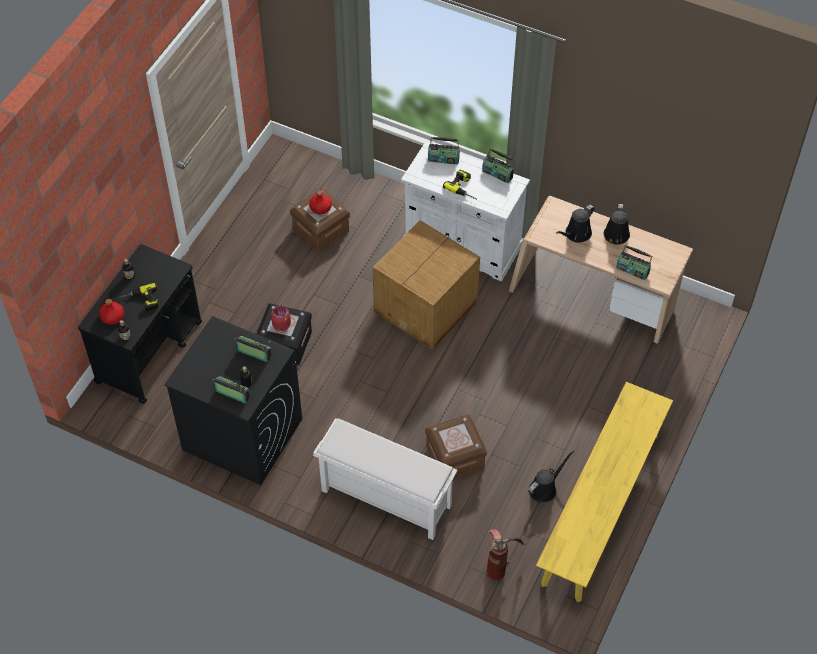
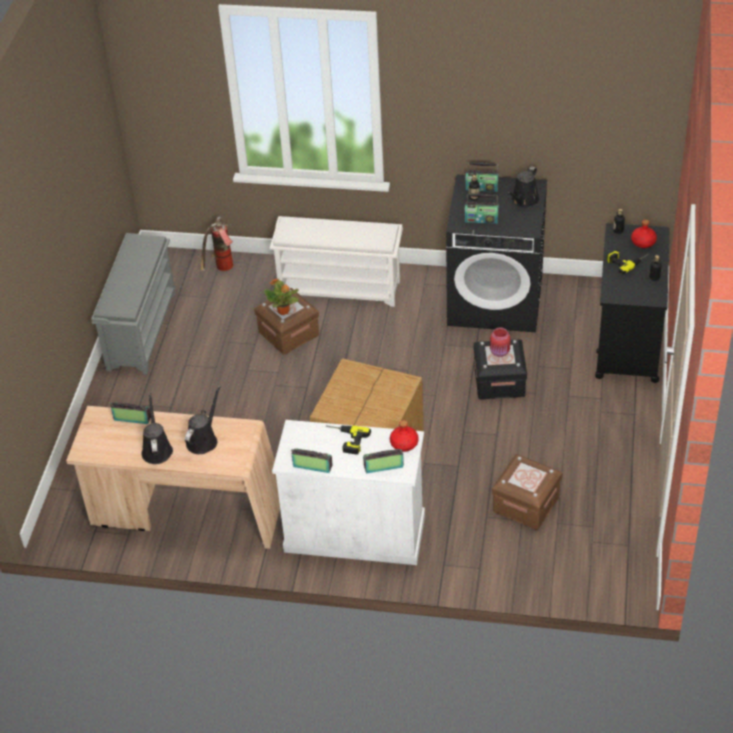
camera: 165 degrees right, 10 degrees down
(320, 208) = (526, 477): red bottle -> red bottle (404, 443)
(460, 431) = (283, 311): none -> potted plant
(545, 488) = (197, 331): black watering can -> black watering can (523, 201)
(600, 508) = (141, 330): yellow bench -> grey shoe rack

